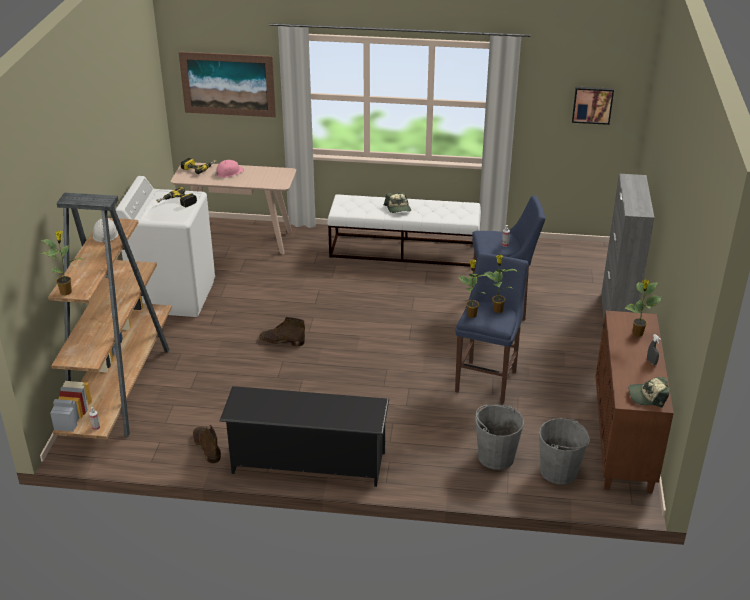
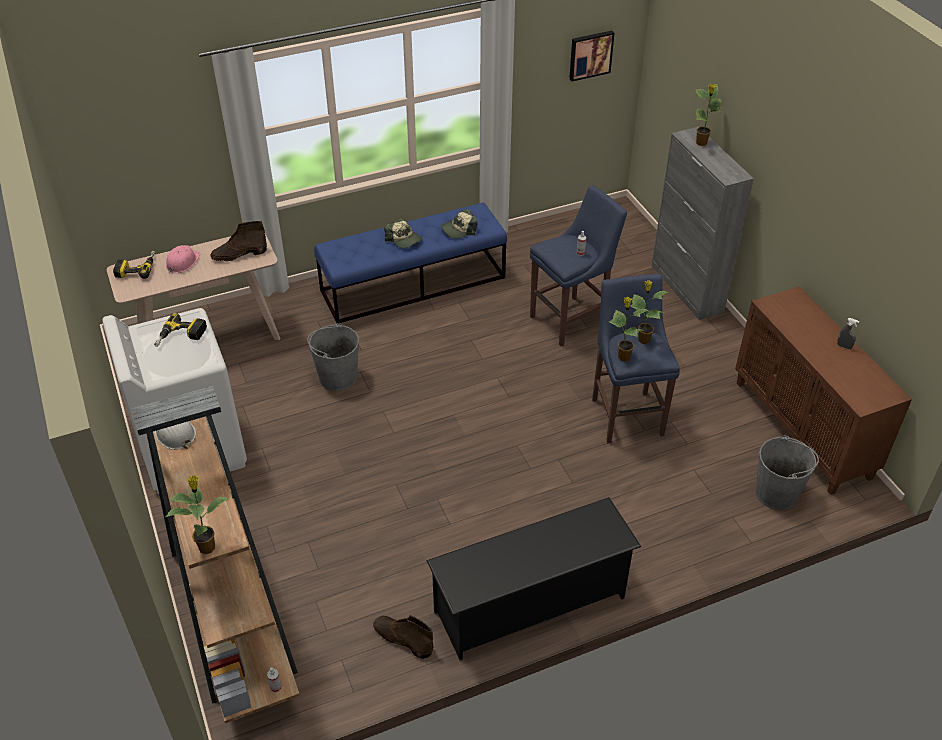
camera: 30 degrees left, 10 degrees up
(228, 84) = (146, 147): picture -> none
(281, 341) = (373, 458): brown boot -> brown boot (238, 254)
(404, 250) = (413, 284): white bench -> blue bench
(496, 456) = (707, 504): grey bucket -> grey bucket (338, 377)
(637, 334) = (803, 317): potted plant -> potted plant (701, 143)
(647, 396) = (875, 389): cap -> cap (459, 229)

